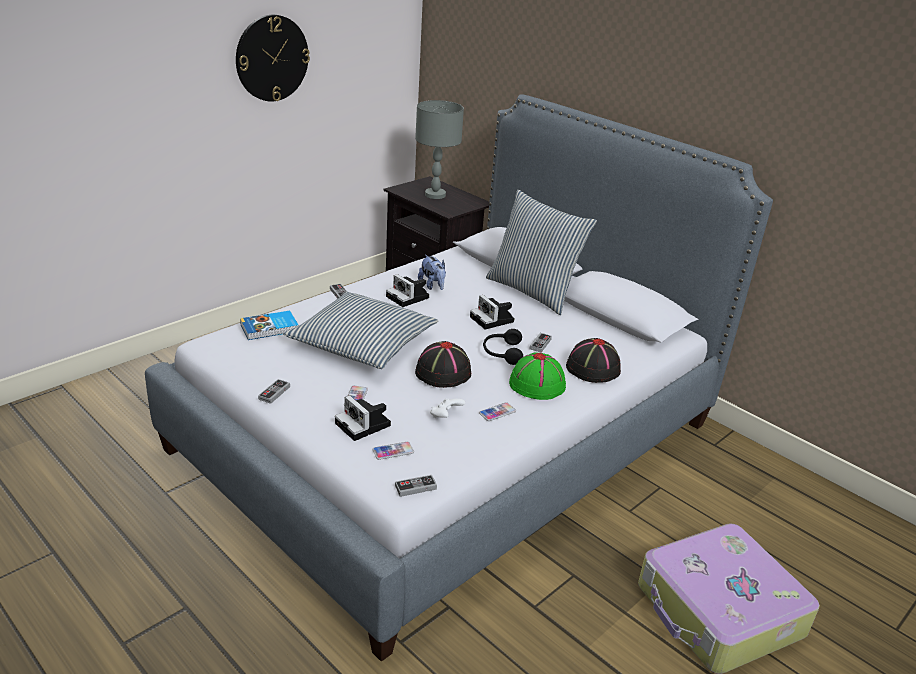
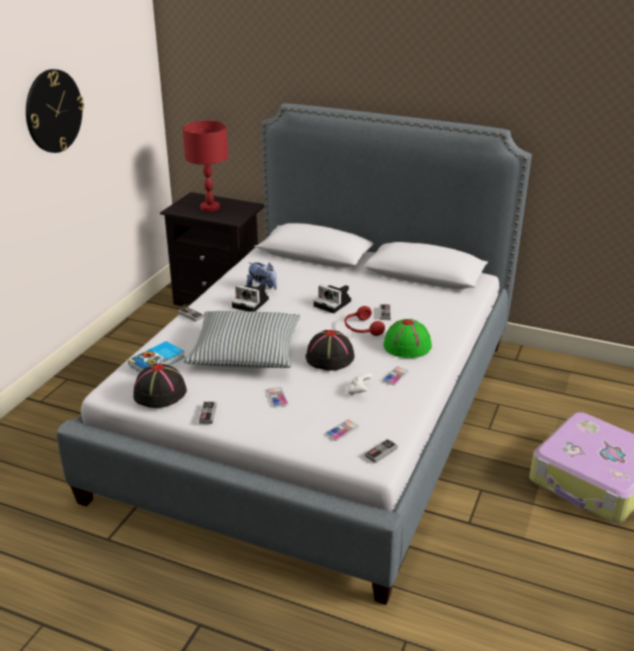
camera: 20 degrees left, 0 degrees up
(364, 425) = (303, 417): camera -> none
(435, 195) = (210, 208): grey table lamp -> red table lamp
(502, 353) = (361, 328): black headphones -> red headphones
(533, 291) = (346, 272): pillow -> none
(592, 369) = (437, 322): black hat -> black hat (159, 393)

